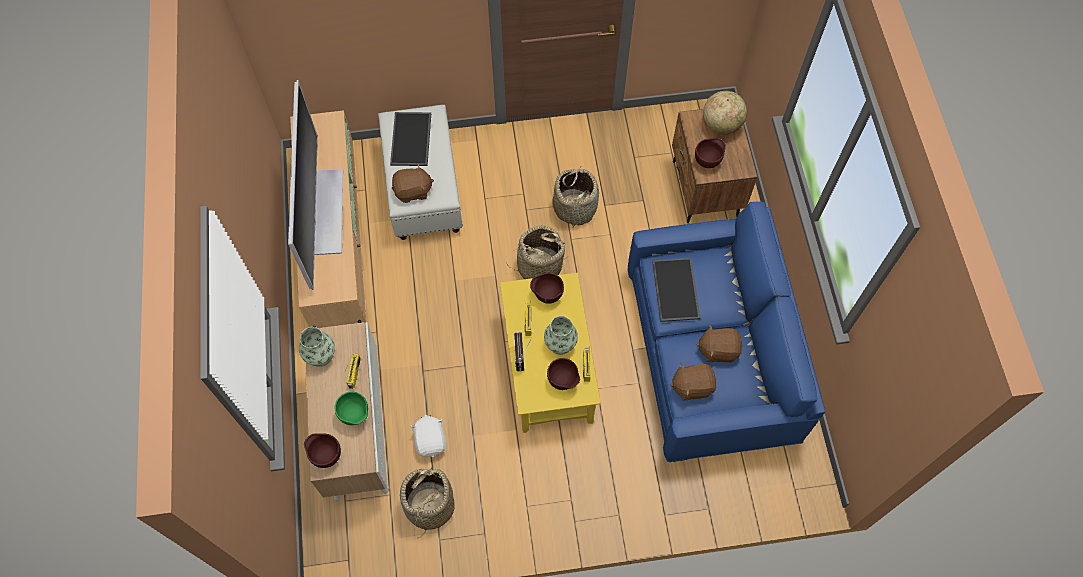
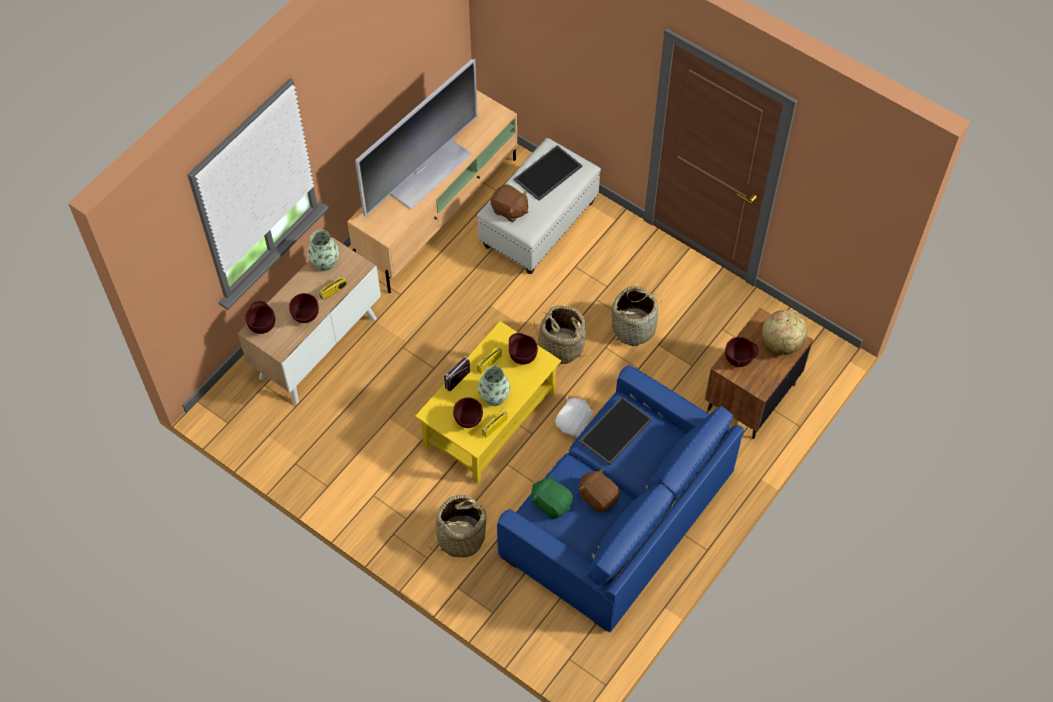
camera: 45 degrees right, 5 degrees down
(355, 416) = (305, 318): green bowl -> brown bowl
(429, 506) = (312, 437): basket -> basket (460, 537)
(431, 440) = (358, 396): white plush toy -> white plush toy (574, 423)
(692, 386) = (551, 503): brown plush toy -> green plush toy

